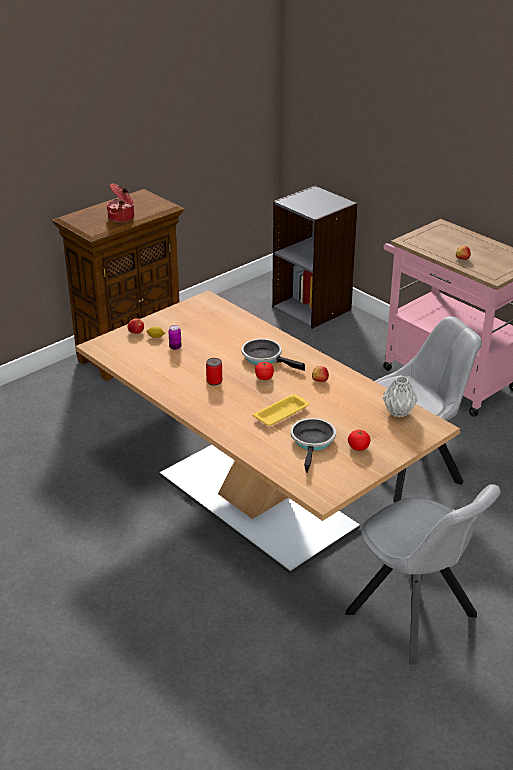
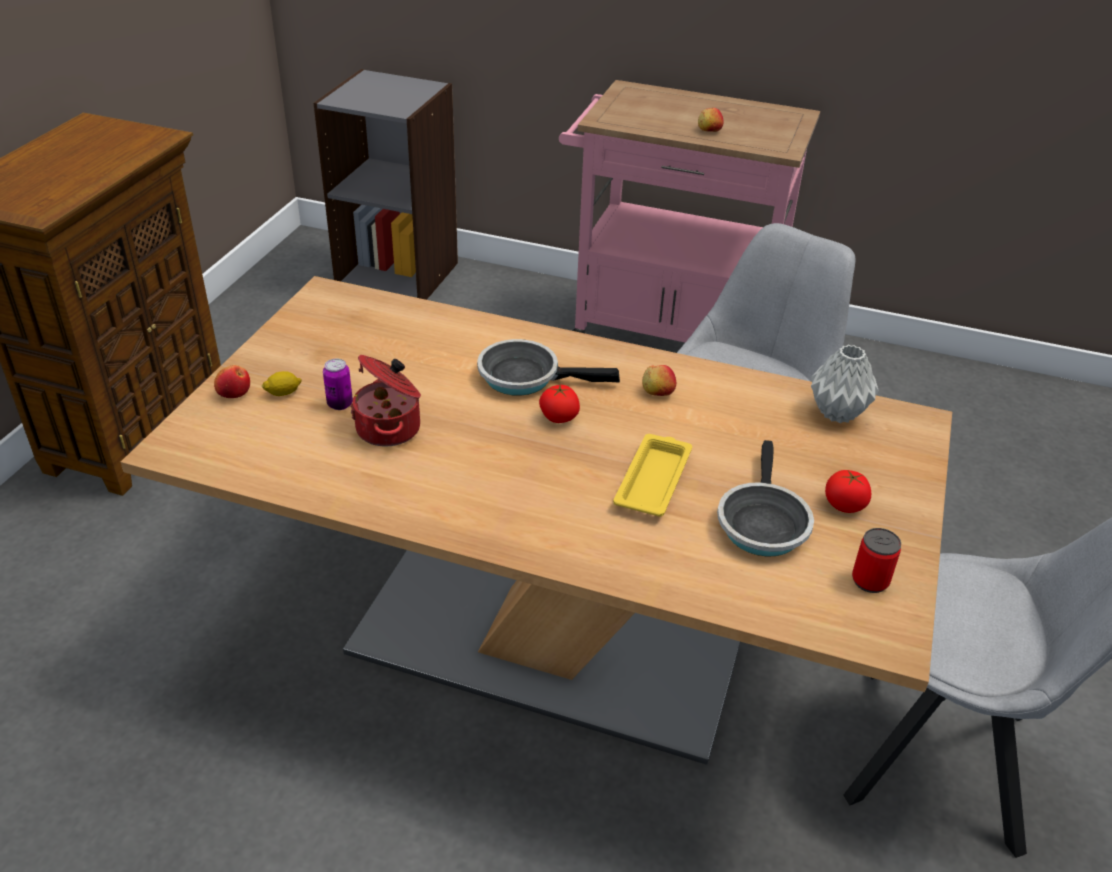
camera: 30 degrees left, 5 degrees up
(122, 217) = (80, 170): cooking pot -> cooking pot (390, 428)
(214, 381) = (473, 453): can -> can (870, 580)
(313, 442) = (761, 522): frying pan -> frying pan turned 150 degrees counterclockwise

